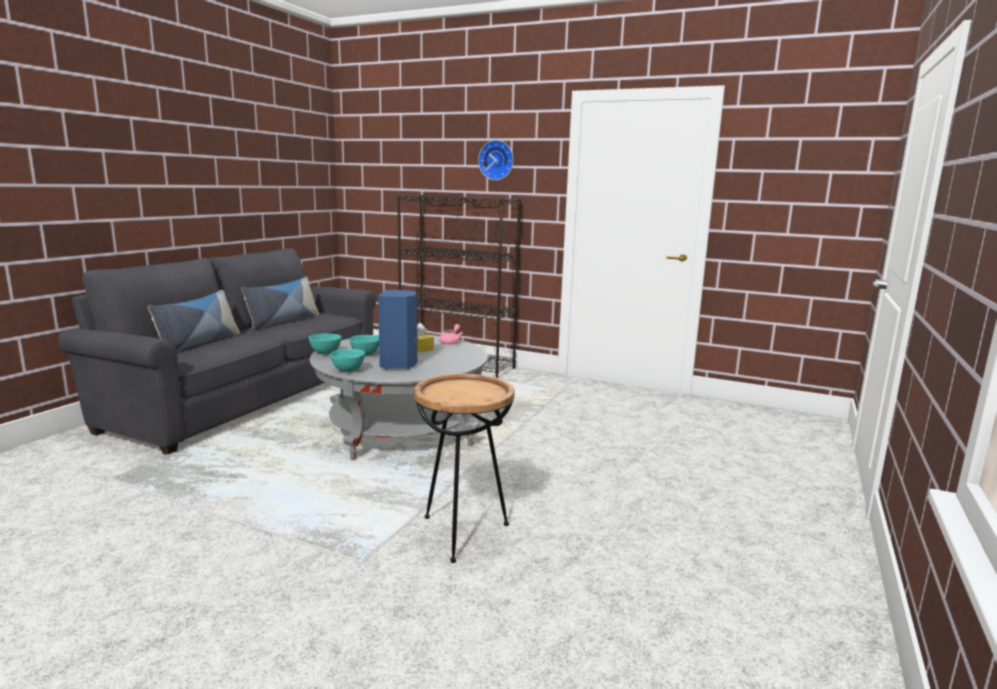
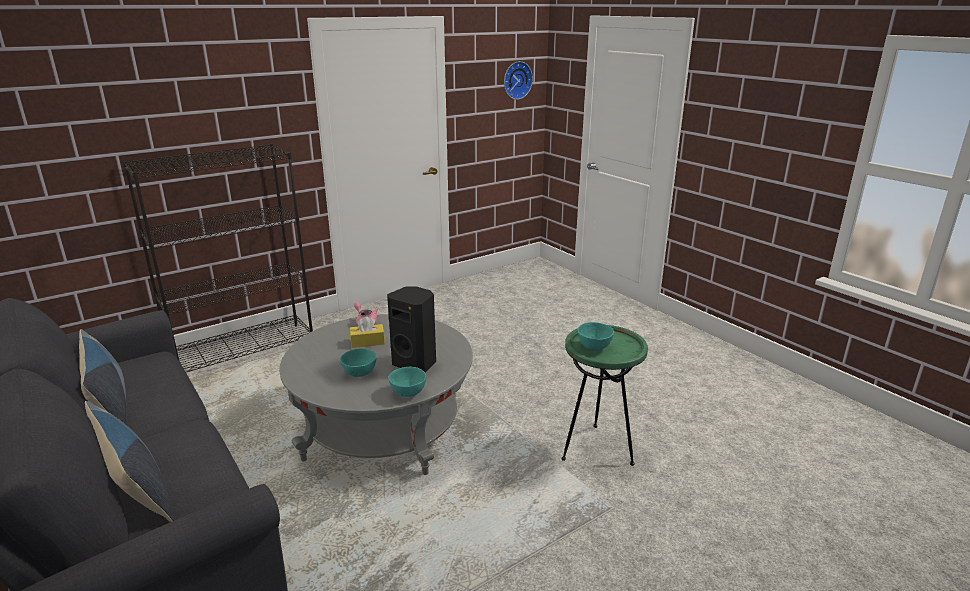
camera: 60 degrees left, 10 degrees up
(325, 353) = (327, 395): turquoise bowl -> turquoise bowl (593, 347)
(399, 364) = (415, 363): blue speaker -> black speaker
(462, 533) = (597, 449): brown side table -> green side table
(497, 160) = (229, 102): wall clock -> wall clock (516, 80)

